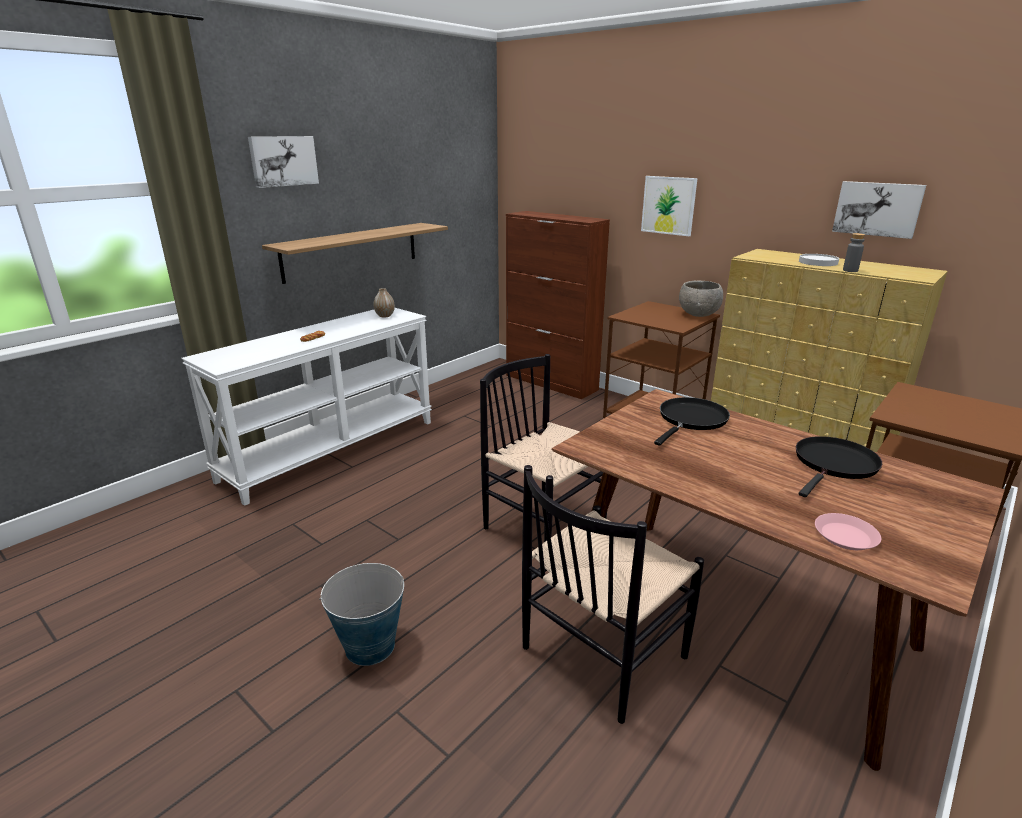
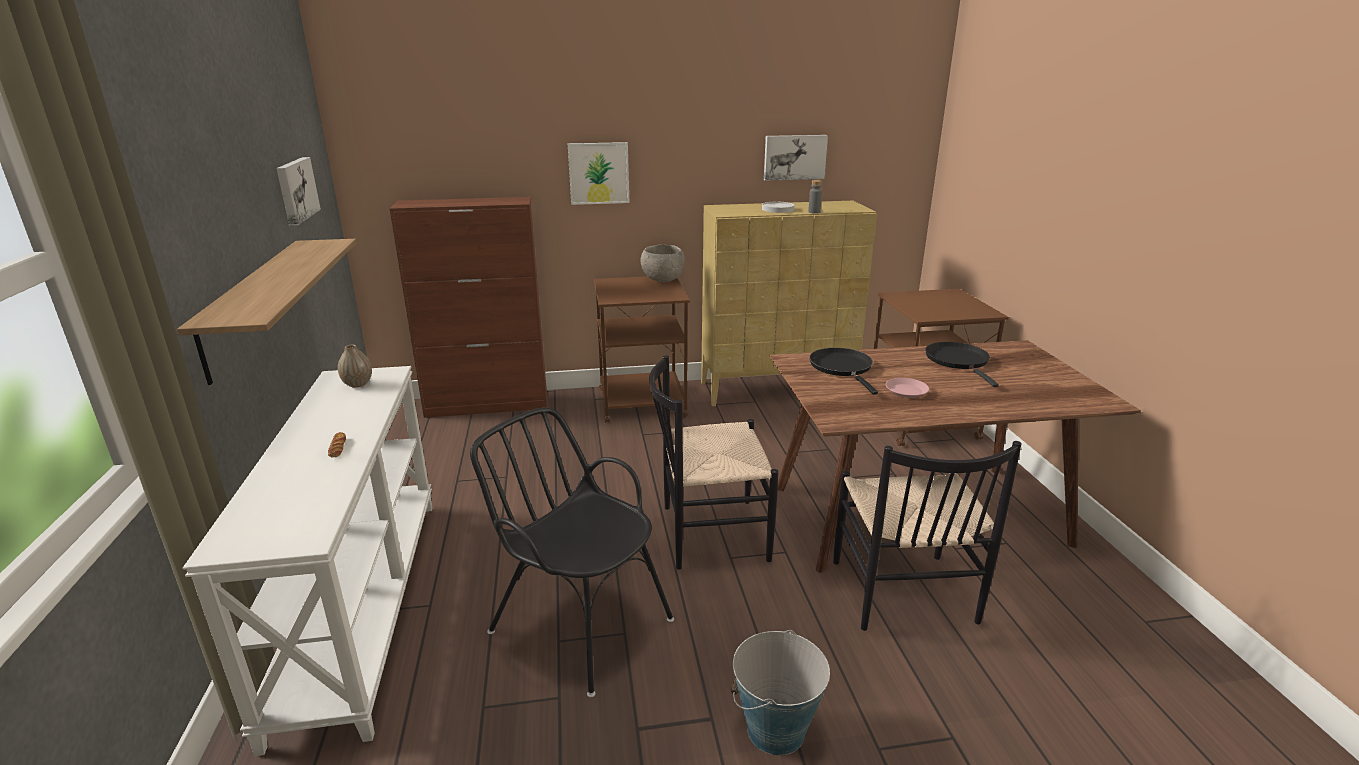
camera: 50 degrees left, 0 degrees up
(283, 161) = (167, 178): picture -> picture (295, 190)
(390, 517) = (577, 621): none -> black chair
(846, 536) = (1046, 399): pink plate -> pink plate (906, 391)

